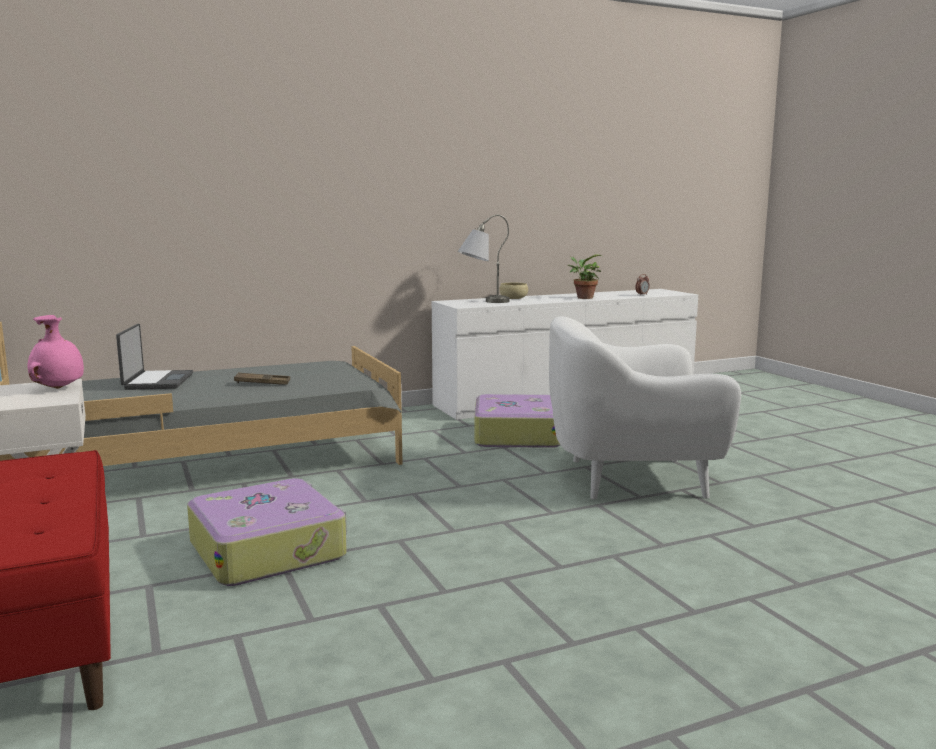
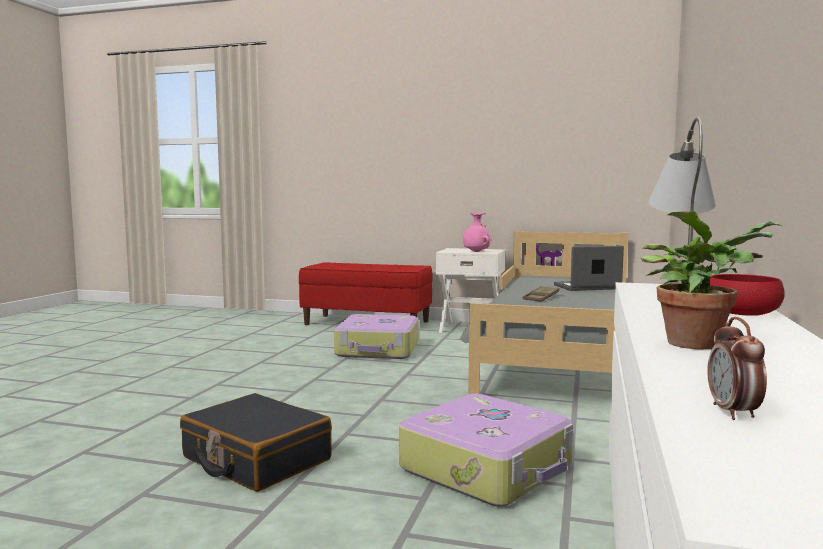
camera: 130 degrees right, 5 degrees down
(157, 381) = (587, 287): laptop -> laptop turned 135 degrees clockwise
(513, 298) = (742, 312): beige bowl -> red bowl
(630, 478) = (255, 459): white armchair -> black suitcase

